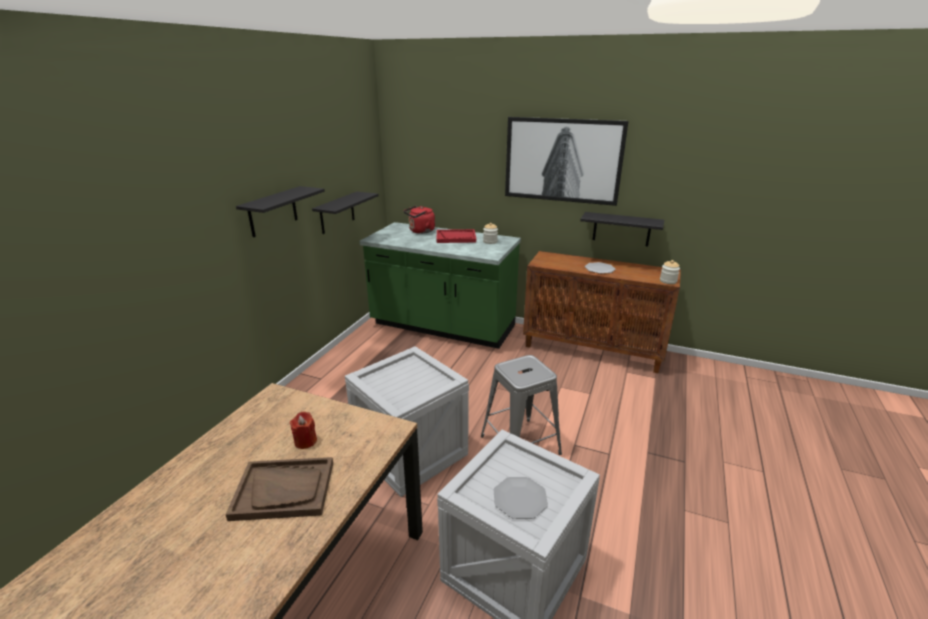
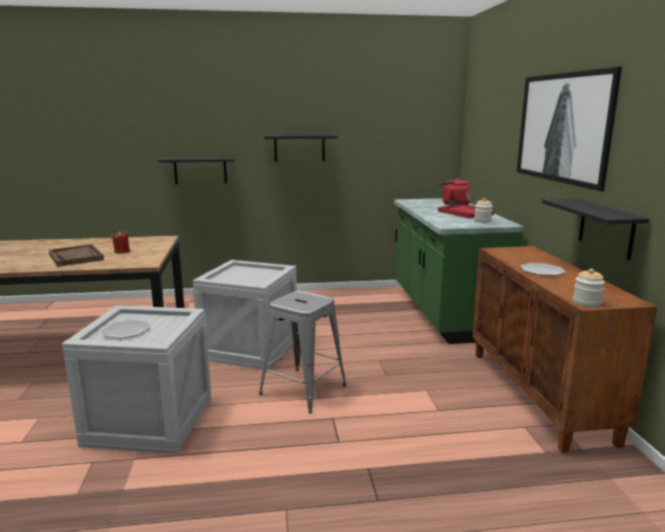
camera: 60 degrees right, 10 degrees down
(337, 213) = (378, 168): black shelf -> black shelf (200, 170)

